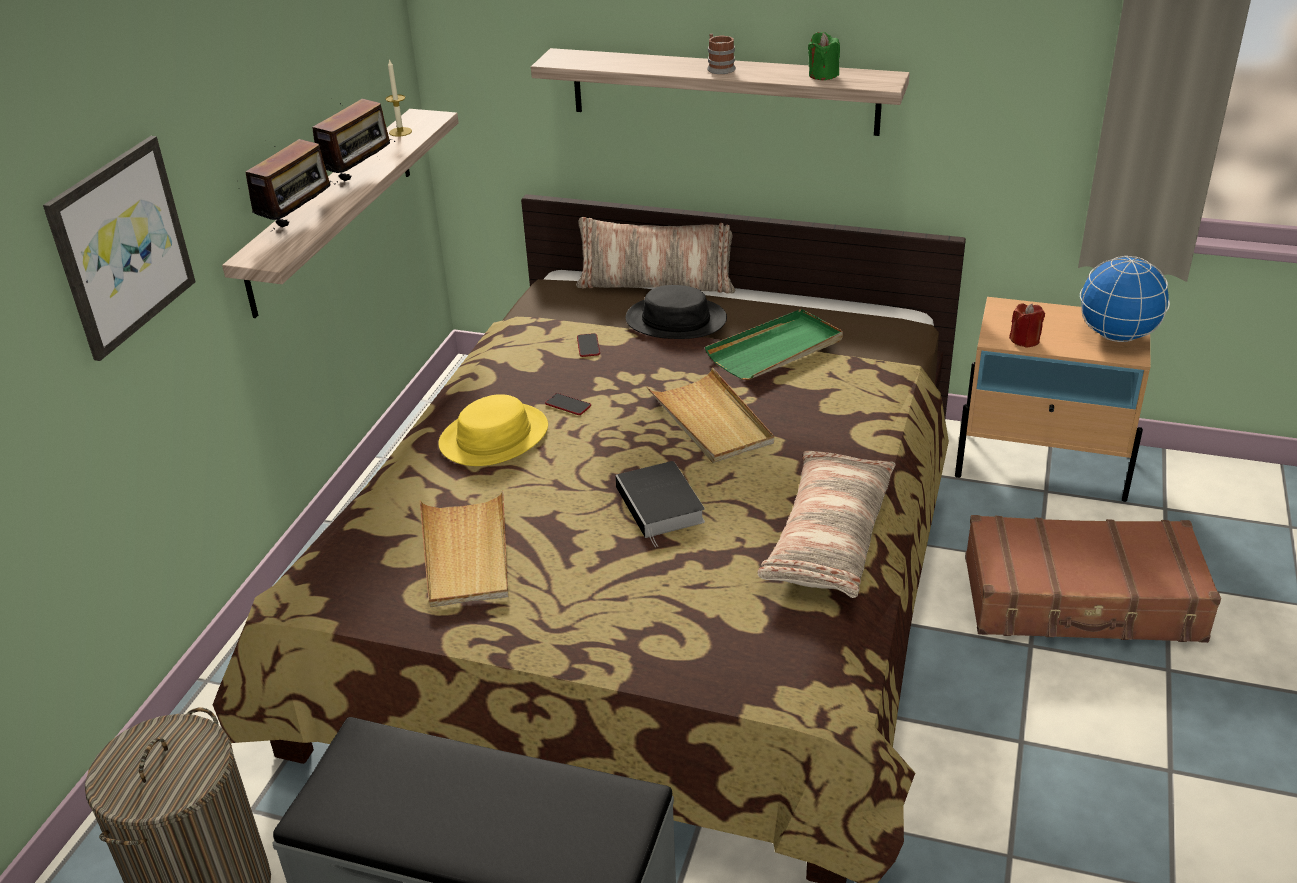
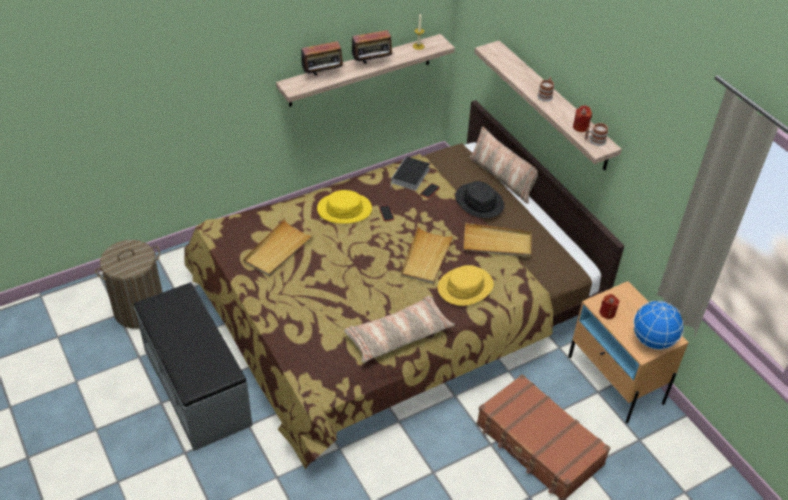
camera: 40 degrees right, 10 degrees up
(120, 246) = (217, 65): picture -> none
(661, 506) = (360, 280): book -> book (410, 176)
(776, 349) = (497, 243): green tray -> beige tray
(819, 421) = (465, 287): none -> yellow hat
(823, 75) = (580, 127): green candle -> red candle
(865, 78) = (594, 141): none -> mug

